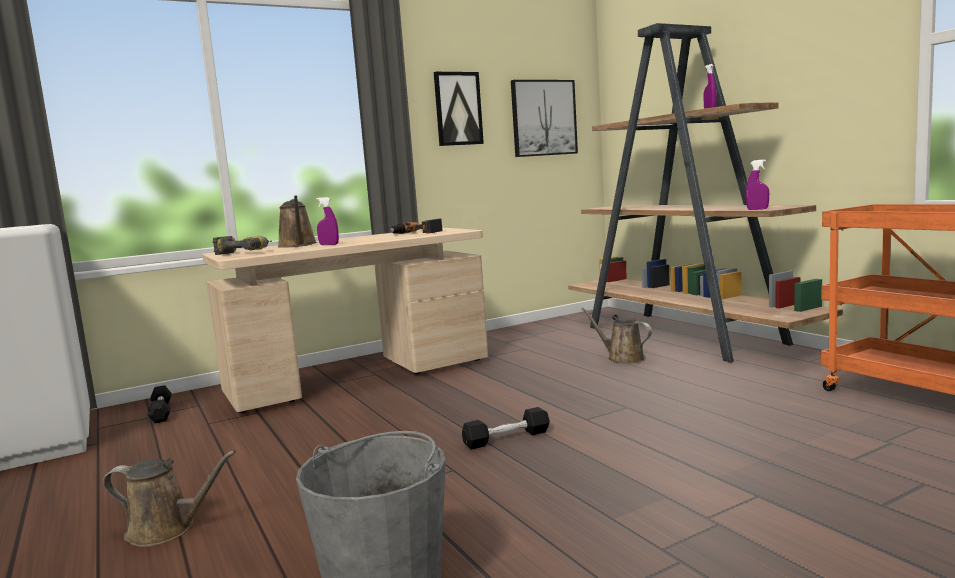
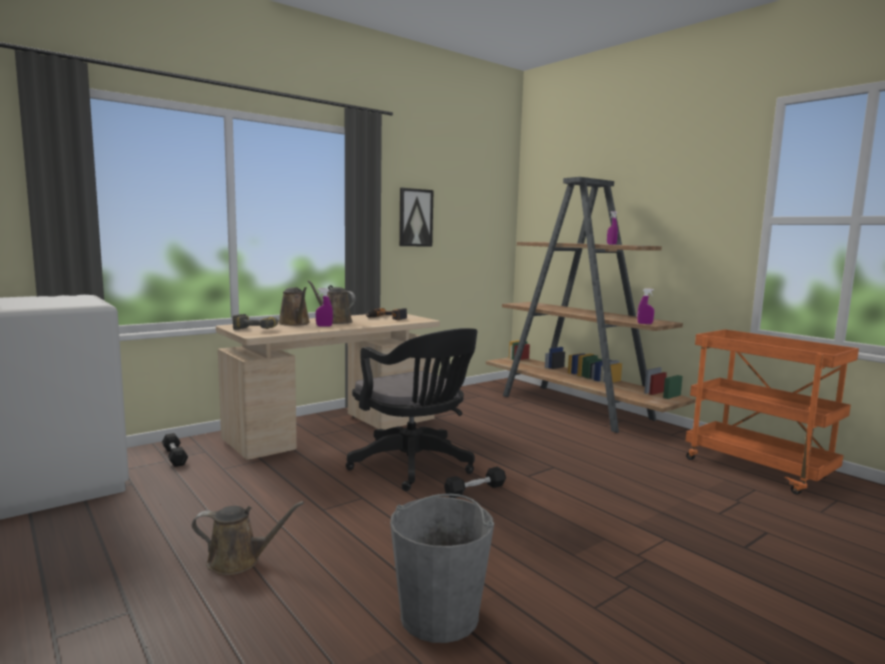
camera: 10 degrees left, 0 degrees up
(440, 413) = (415, 466): none -> black office chair
(543, 118) = (476, 229): picture -> none
(622, 358) = (537, 425): brown watering can -> brown watering can (334, 321)

